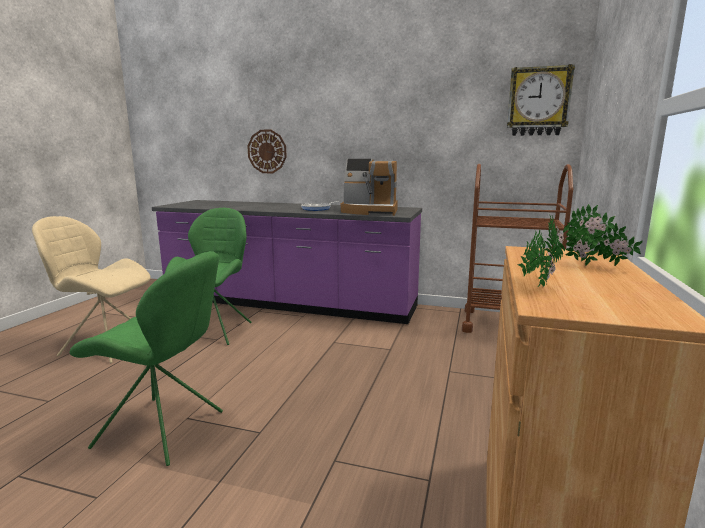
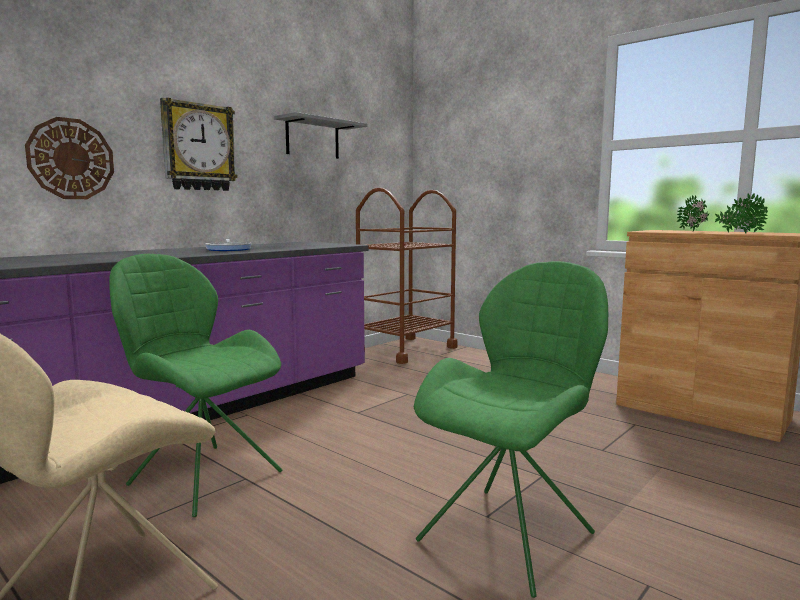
camera: 65 degrees left, 5 degrees down
(370, 211) = (302, 245): coffee machine -> none
(437, 121) = (312, 139): none -> grey shelf
(538, 101) = (387, 131): wall clock -> wall clock (198, 147)

